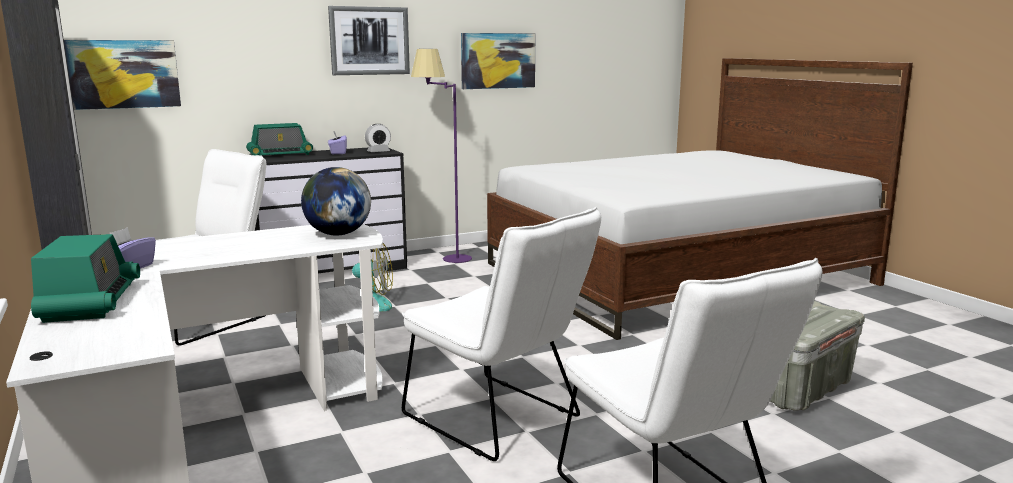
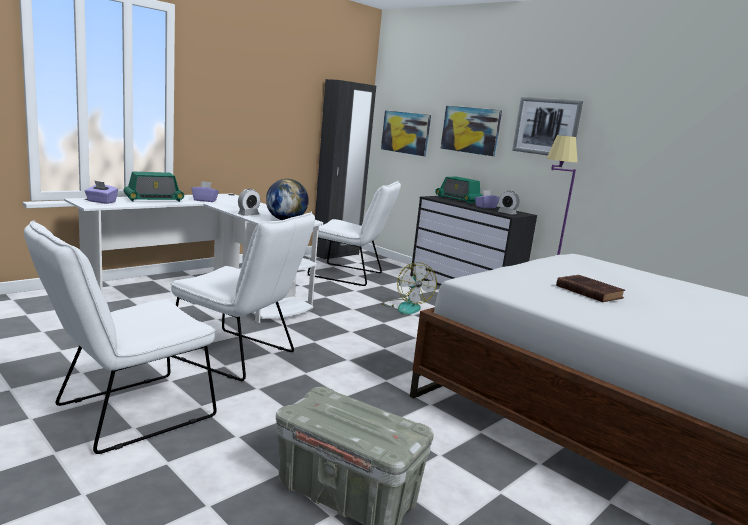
camera: 70 degrees right, 0 degrees up
(100, 341) = (101, 202): none -> purple tissue box
(286, 249) = (248, 214): none -> alarm clock
(498, 60) = (666, 159): picture -> picture (470, 130)
(499, 420) = (239, 356): white chair -> white chair turned 90 degrees counterclockwise
(650, 180) = (587, 291): none -> brown book

